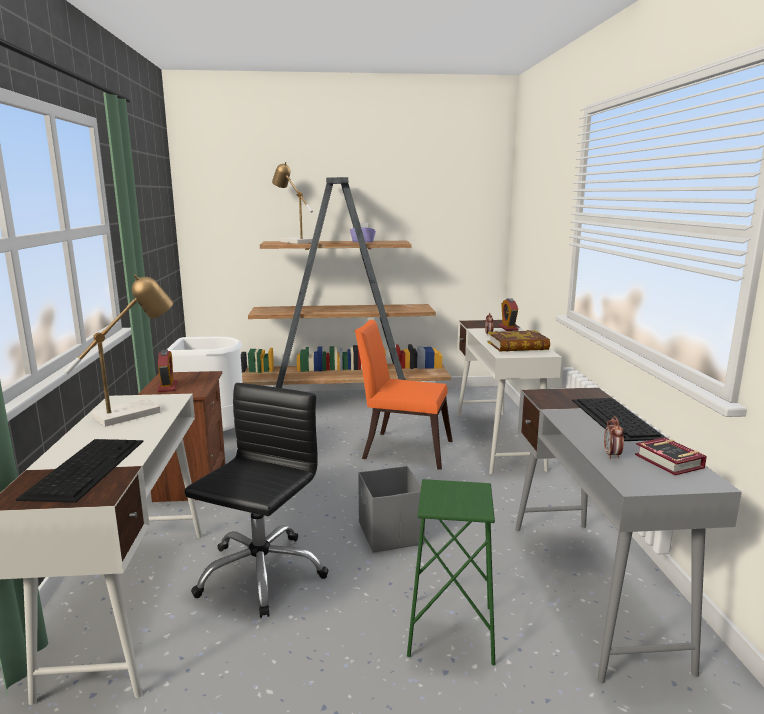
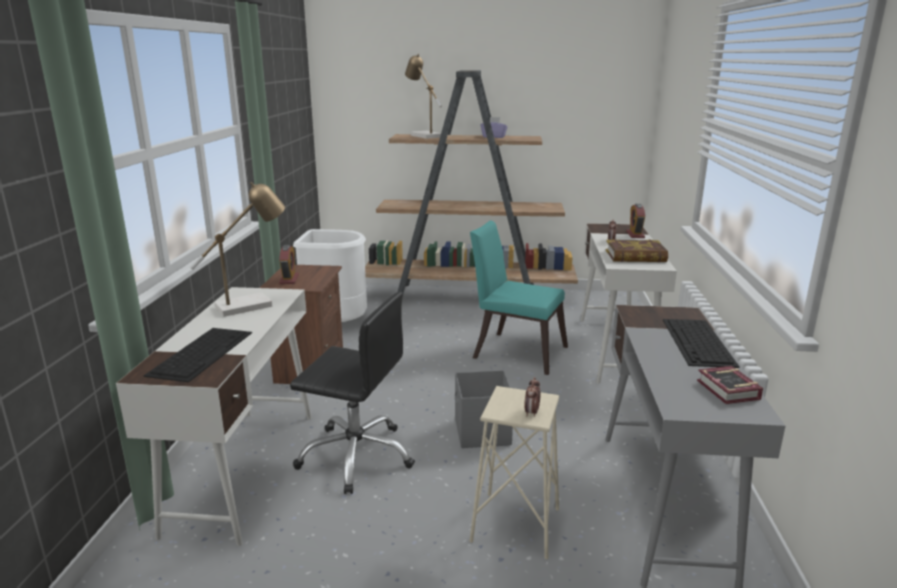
camera: 10 degrees right, 5 degrees up
(260, 573) = (356, 456): black office chair -> black office chair turned 75 degrees clockwise
(402, 449) = (515, 351): orange chair -> turquoise chair
(451, 630) = (515, 524): green stool -> beige stool
(612, 455) = (673, 379): alarm clock -> alarm clock (531, 413)

